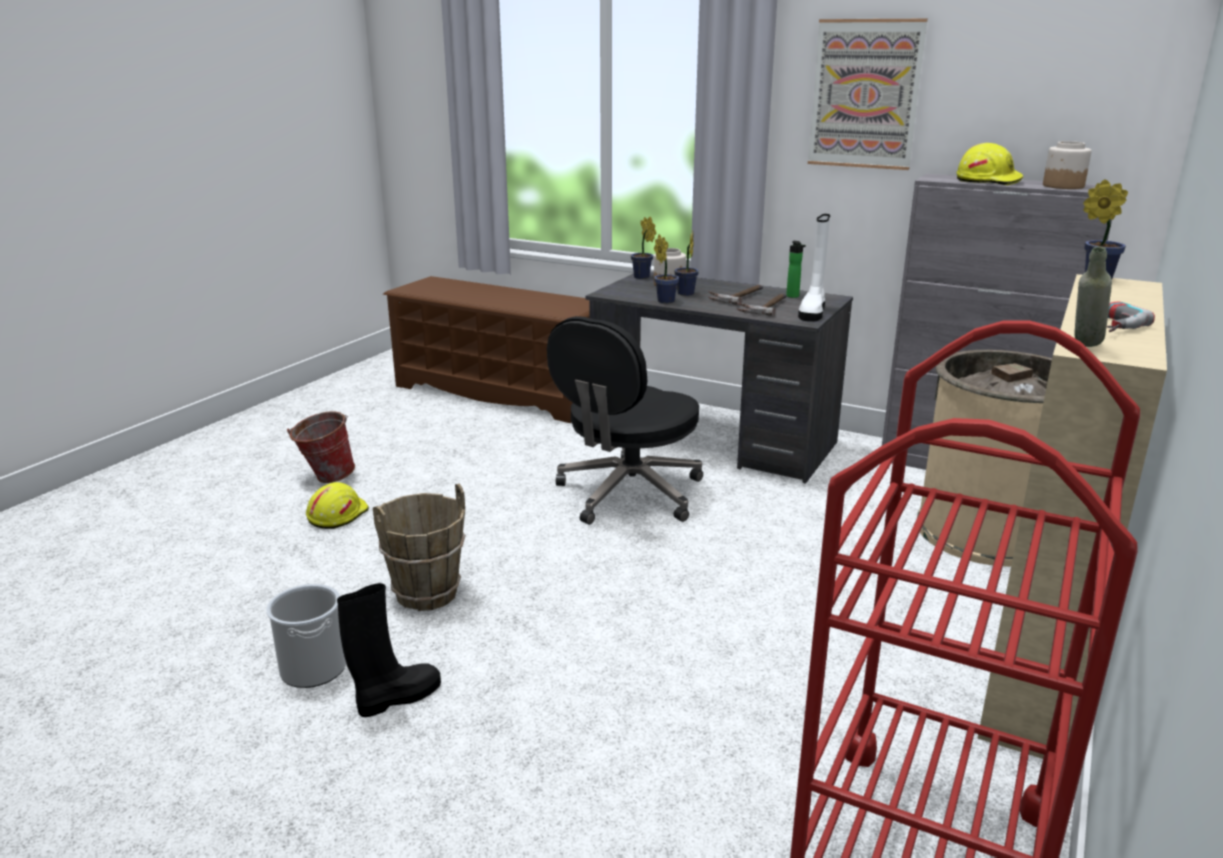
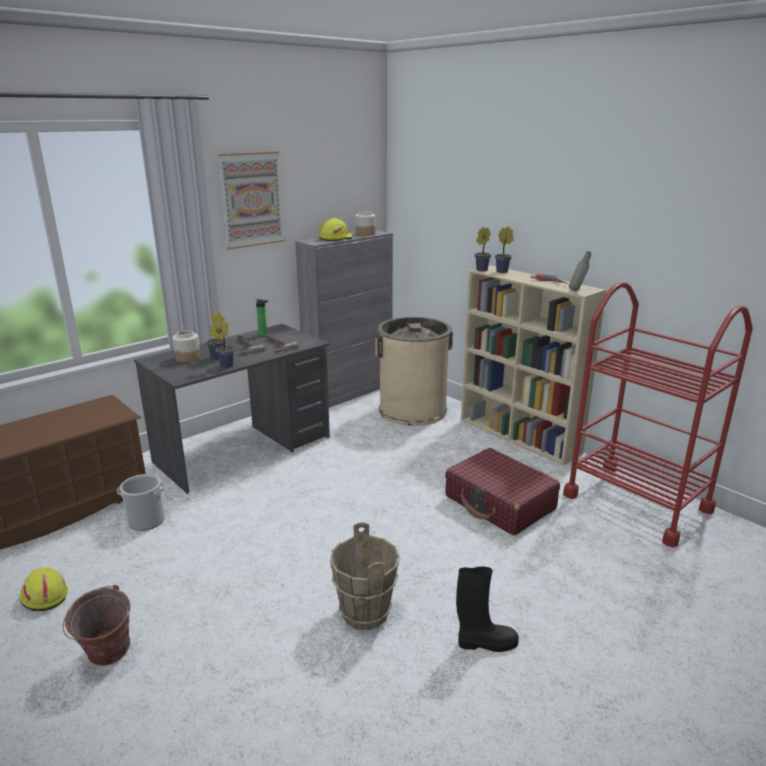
camera: 70 degrees left, 0 degrees up
(313, 668) = (436, 686): bucket -> bucket (146, 520)
(337, 515) = (196, 655): yellow hard hat -> yellow hard hat (43, 596)
(396, 698) = (485, 643): black boot -> black boot turned 105 degrees clockwise
(628, 494) = (289, 498): black office chair -> none
(643, 277) = (157, 362): potted plant -> potted plant (503, 271)
(756, 669) = (500, 503): none -> red suitcase
(812, 312) = (300, 337): white boot -> none

